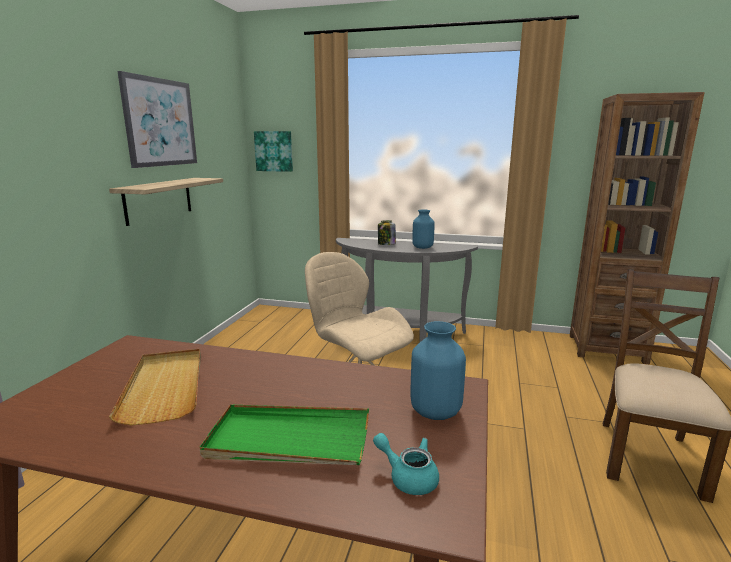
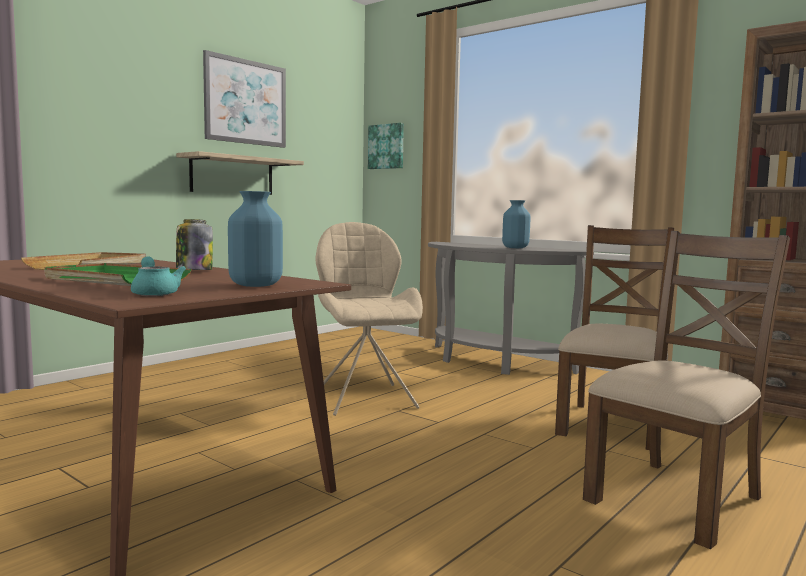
camera: 25 degrees right, 10 degrees down
(386, 244) = (477, 245): jar -> jar (194, 270)
(540, 386) = (612, 425): none -> brown chair

